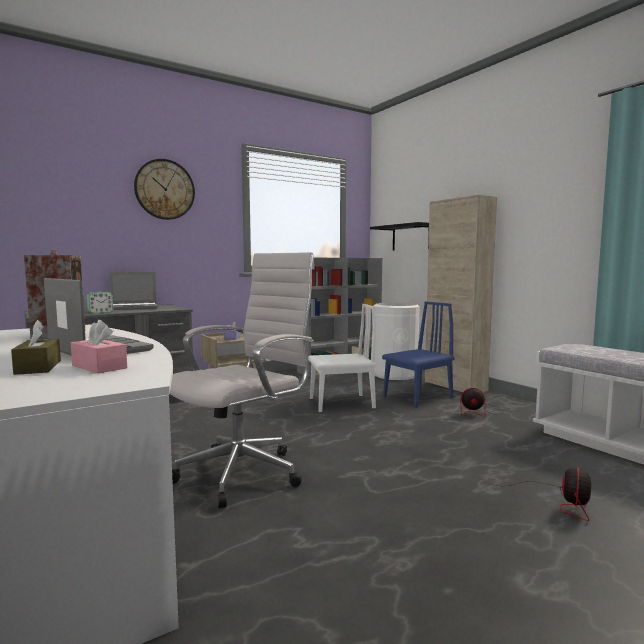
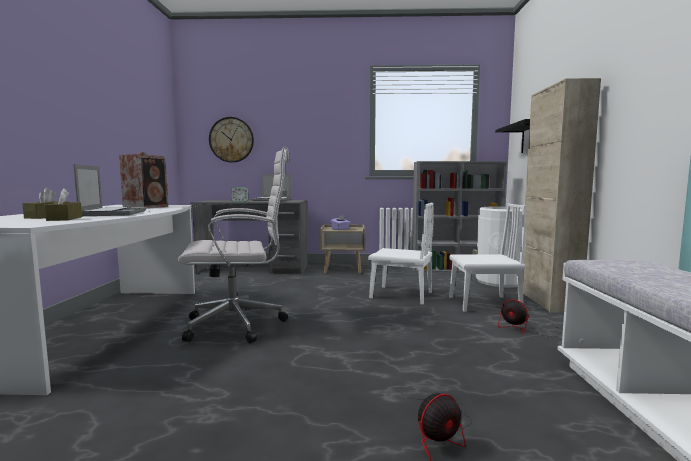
camera: 35 degrees right, 0 degrees up
(99, 367) = (65, 218): pink tissue box -> brown tissue box
(165, 189) = (304, 111): wall clock -> wall clock (231, 140)
(417, 397) = (483, 303): blue chair -> white chair

